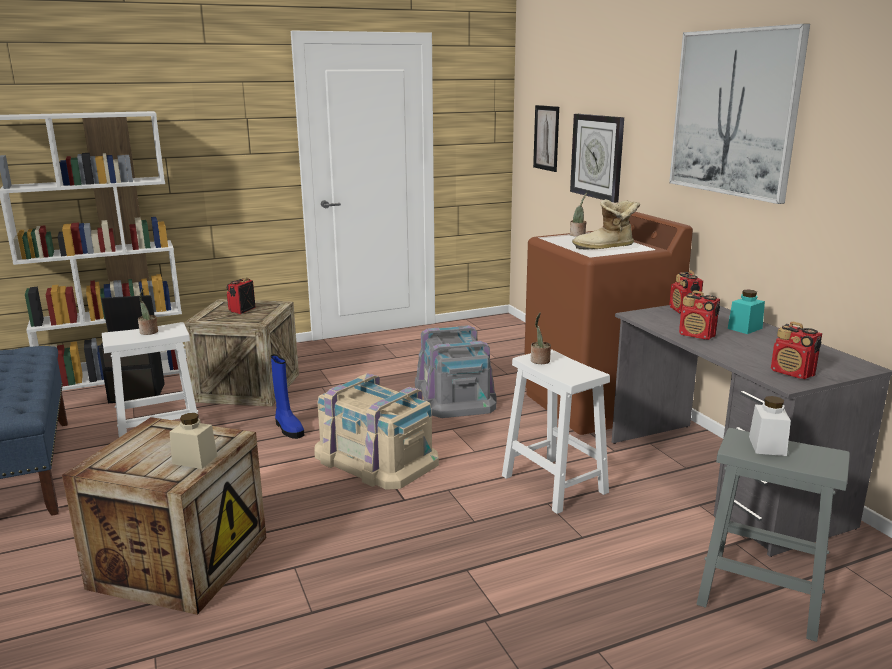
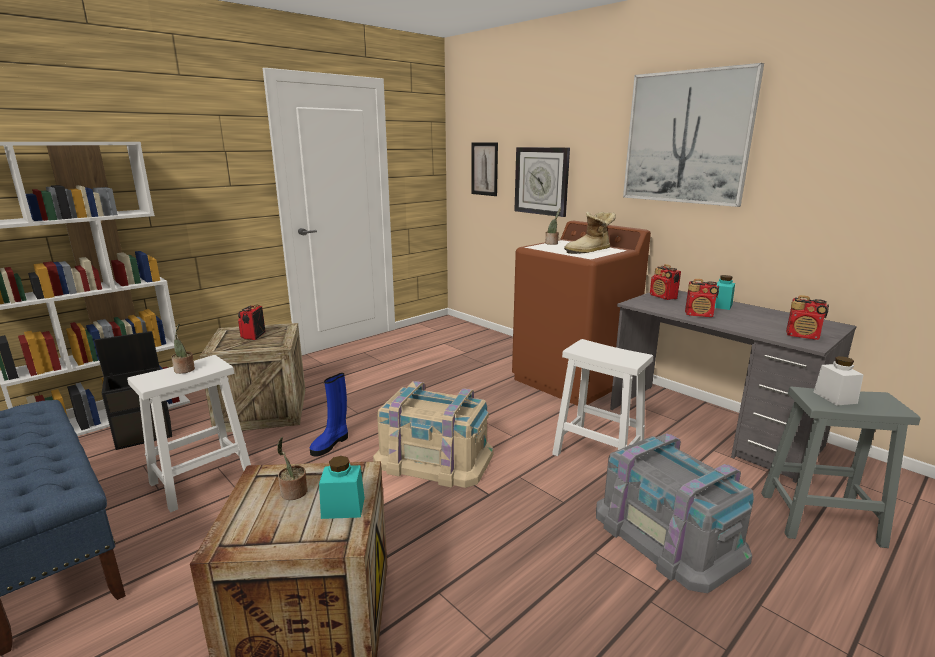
camera: 20 degrees left, 0 degrees up
(195, 460) = (343, 508): beige jar -> turquoise jar
(288, 428) = (331, 444): blue boot -> blue boot turned 90 degrees clockwise
(455, 395) = (458, 388): grey storage box -> grey storage box (668, 534)
(539, 361) = (587, 350): potted plant -> potted plant (293, 493)

